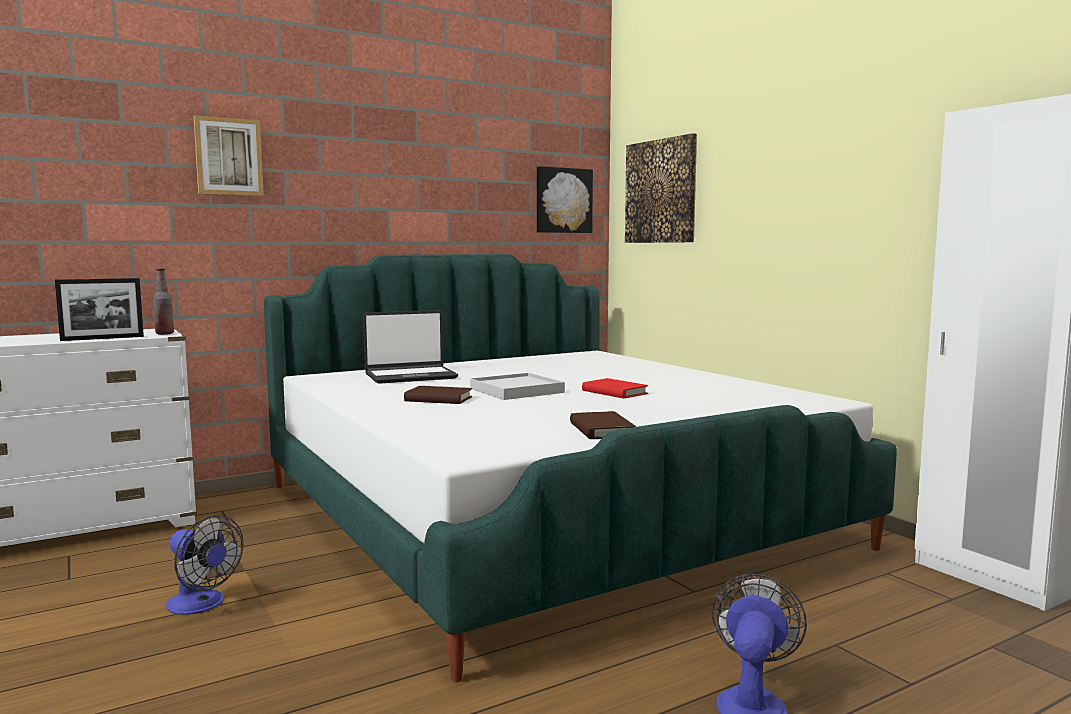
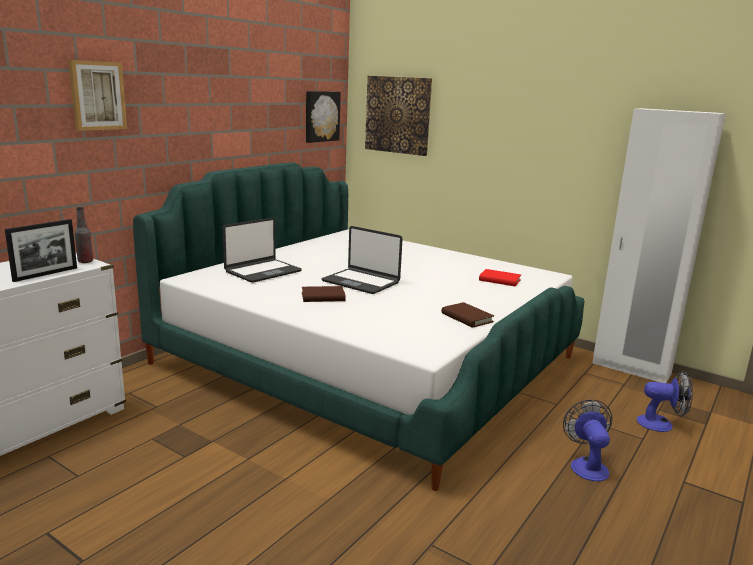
camera: 25 degrees left, 10 degrees up
(201, 605) = (215, 475): fan -> fan (661, 424)
(517, 390) = (361, 282): white tray -> laptop
(614, 392) = (424, 278): red book -> red book (499, 280)

